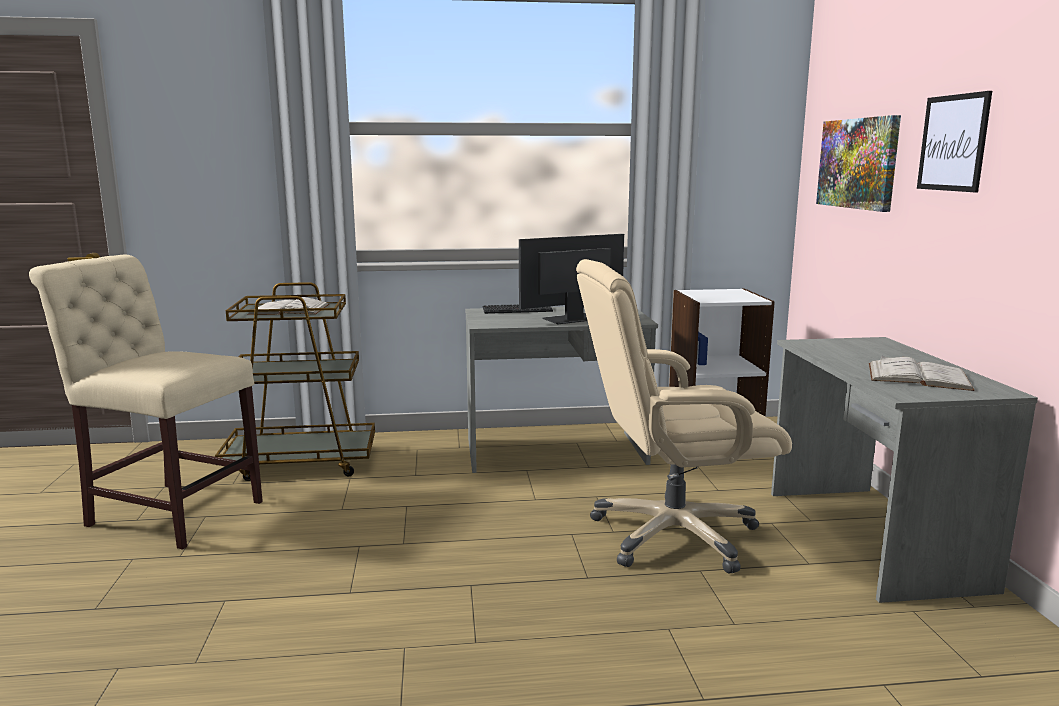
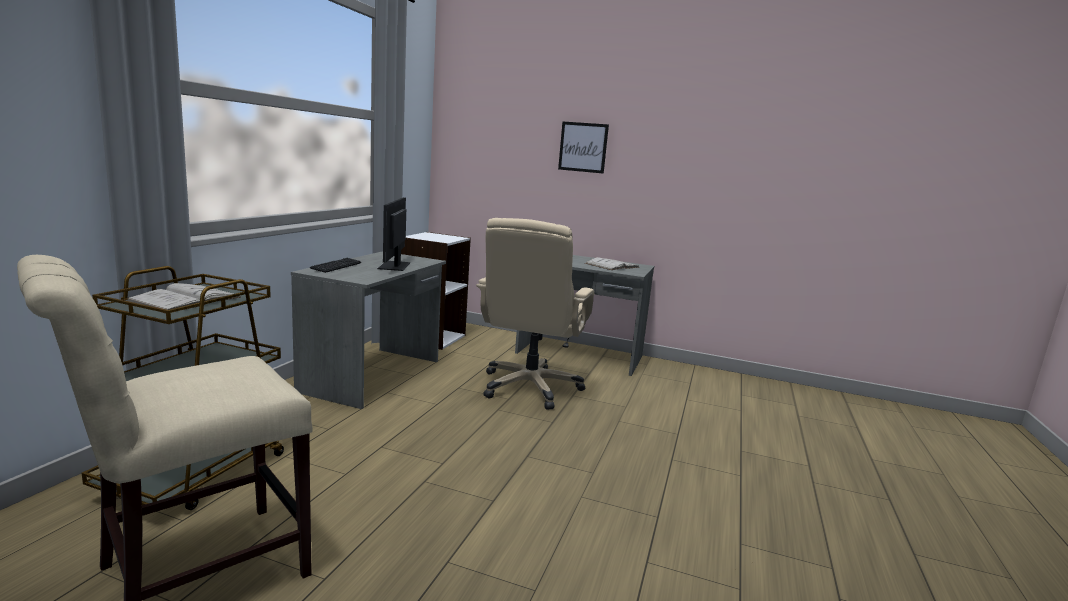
camera: 65 degrees left, 0 degrees up
(858, 163) = (500, 151): picture -> none

